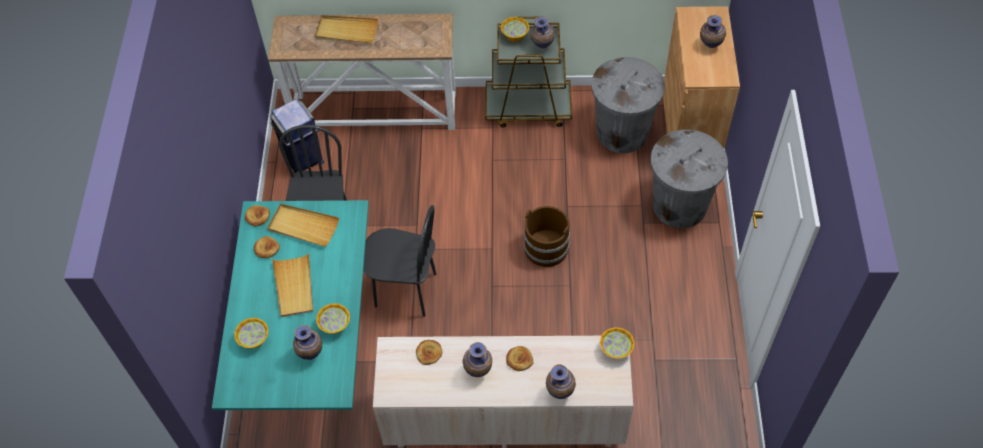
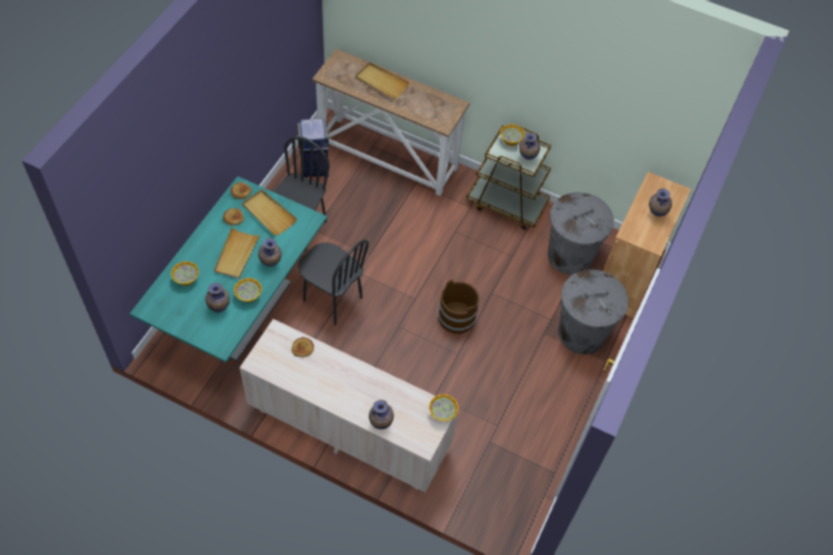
camera: 20 degrees right, 0 degrees up
(478, 371) = (330, 379): vase -> vase (271, 264)
(519, 359) = (365, 385): bread -> none

